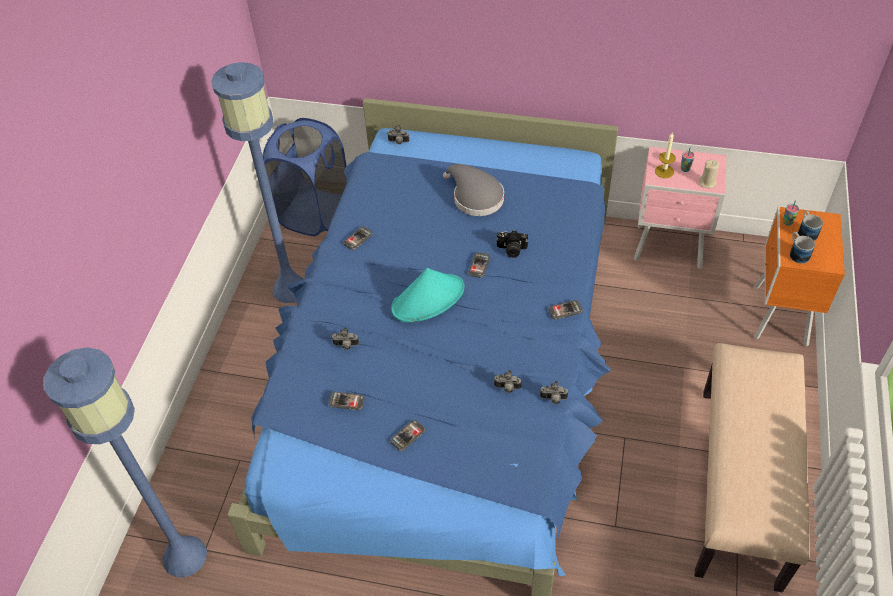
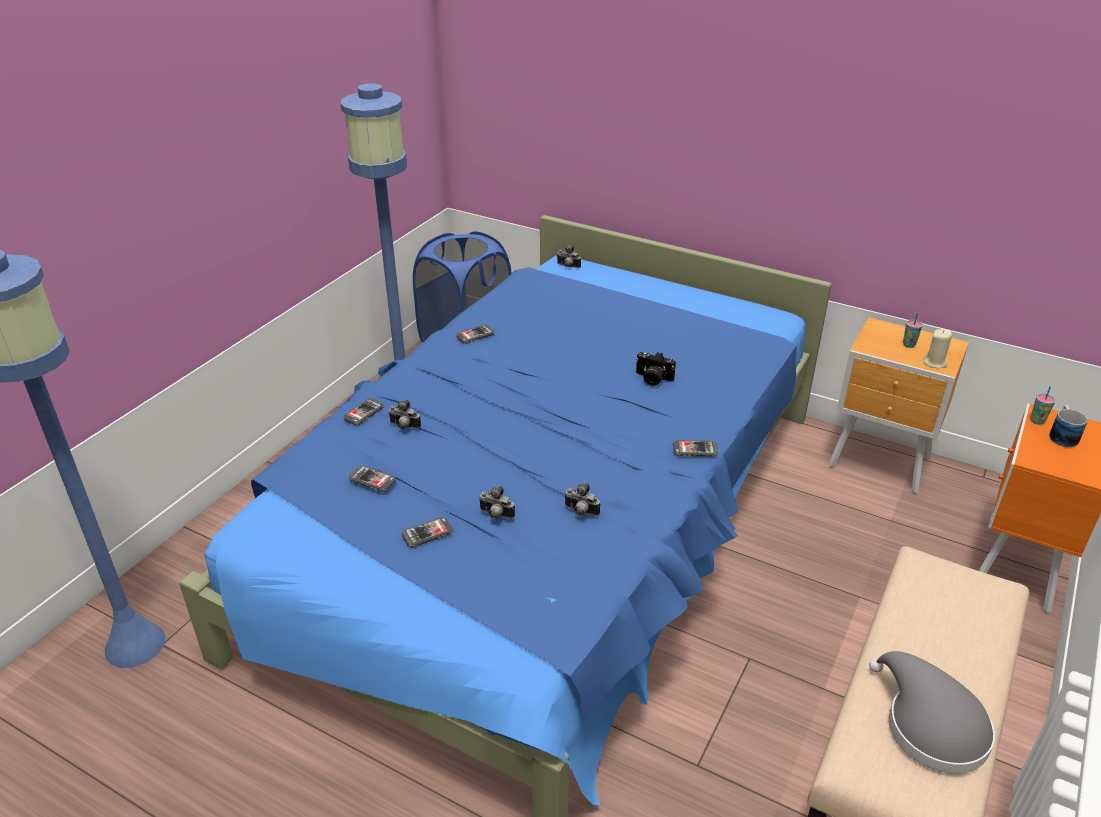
camera: 15 degrees right, 15 degrees down
(428, 298) = (527, 402): turquoise hat -> none
(475, 197) = (631, 325): grey hat -> grey hat (929, 725)
(479, 265) = (605, 385): phone -> phone (364, 413)
(553, 399) = (637, 538): camera -> camera (495, 515)
(664, 171) = (880, 342): candle -> none
(670, 248) = (881, 465): pink nightstand -> brown nightstand
(797, 253) = (1043, 455): mug -> none

